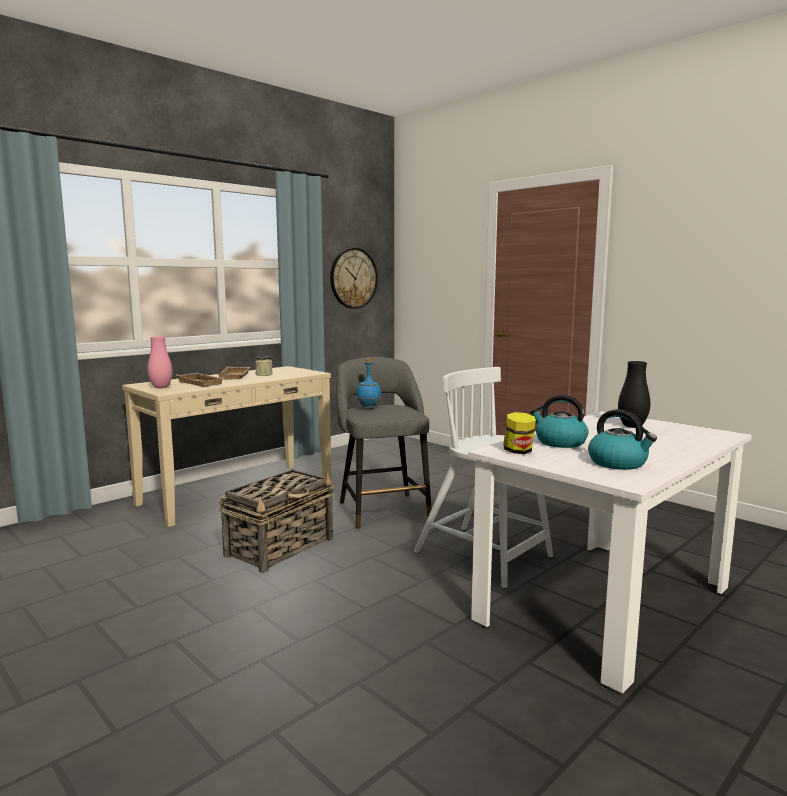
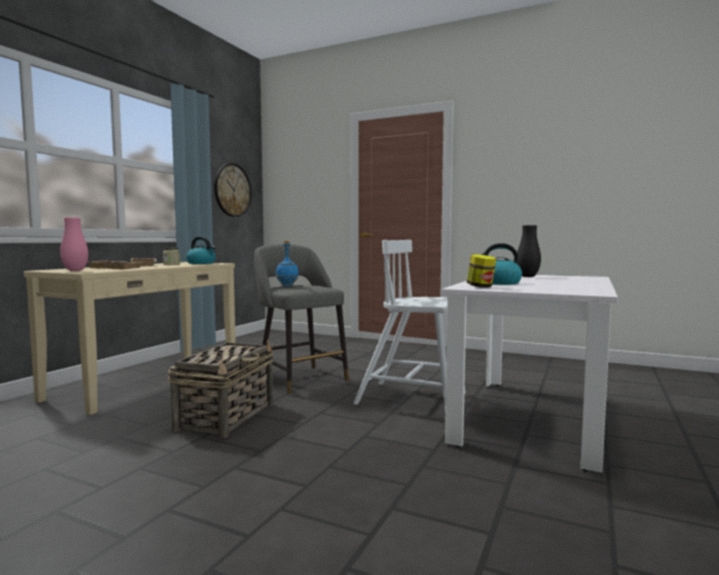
camera: 20 degrees left, 5 degrees down
(618, 463) = (564, 287): kettle -> kettle (202, 263)

